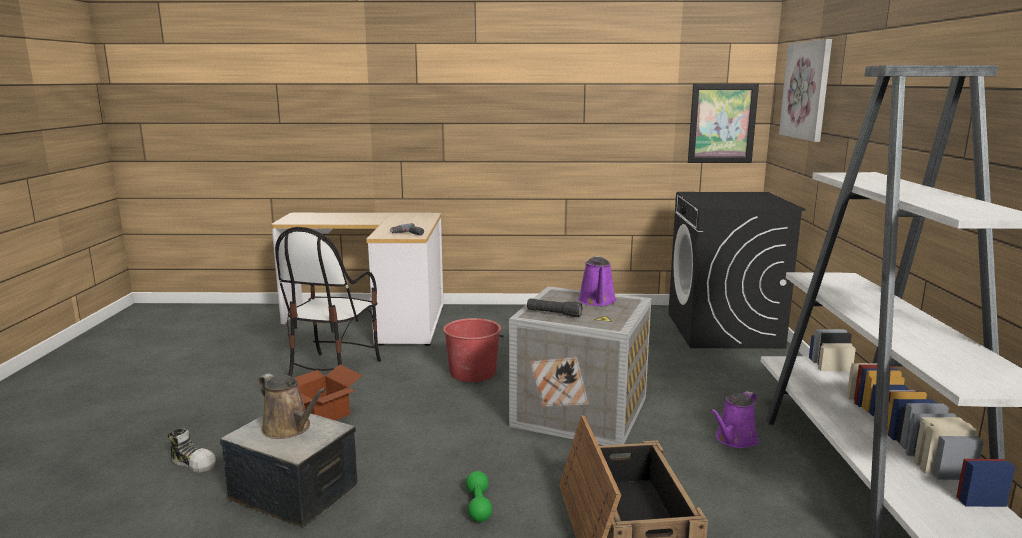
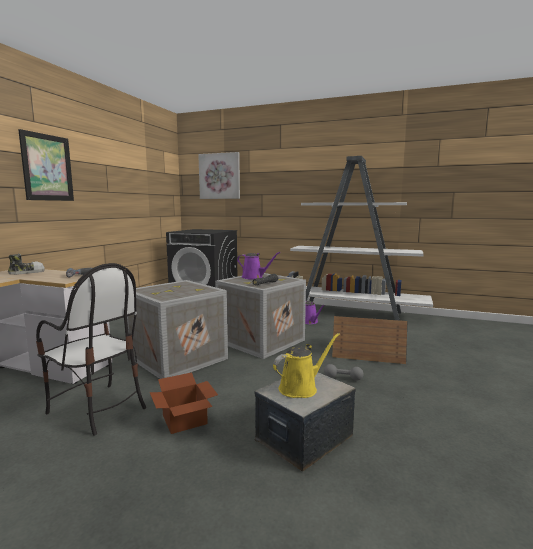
camera: 70 degrees left, 5 degrees down
(193, 462) = (219, 498): shoe -> shoe (27, 272)
(289, 428) = (301, 388): brown watering can -> yellow watering can
(473, 372) = (178, 357): red bucket -> crate
(478, 505) = (343, 378): green dumbbell -> grey dumbbell
(722, 123) = (165, 194): picture -> picture (47, 167)

